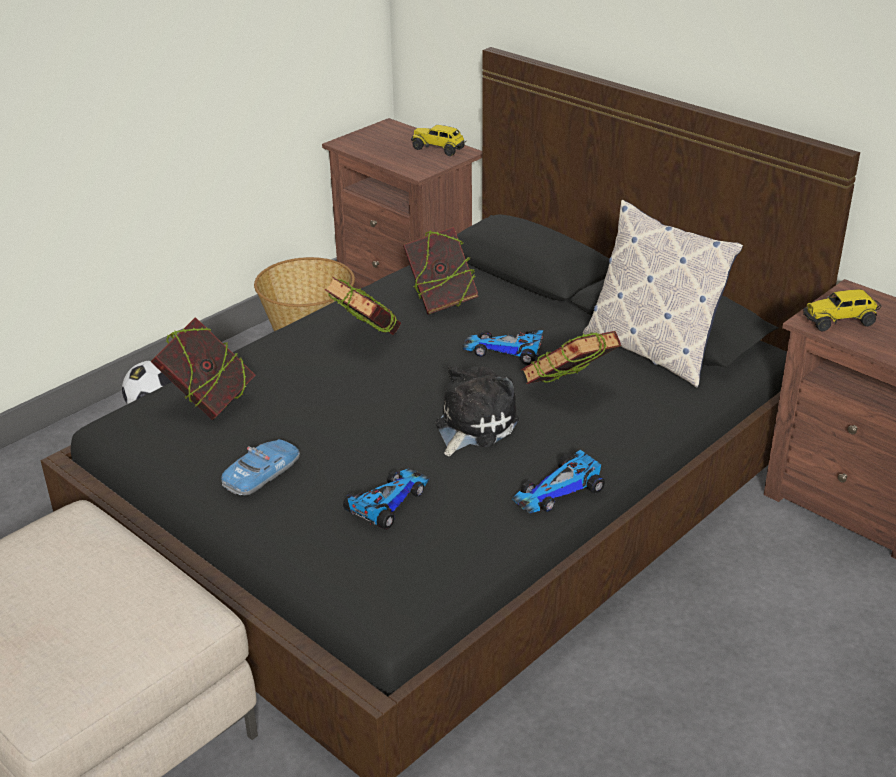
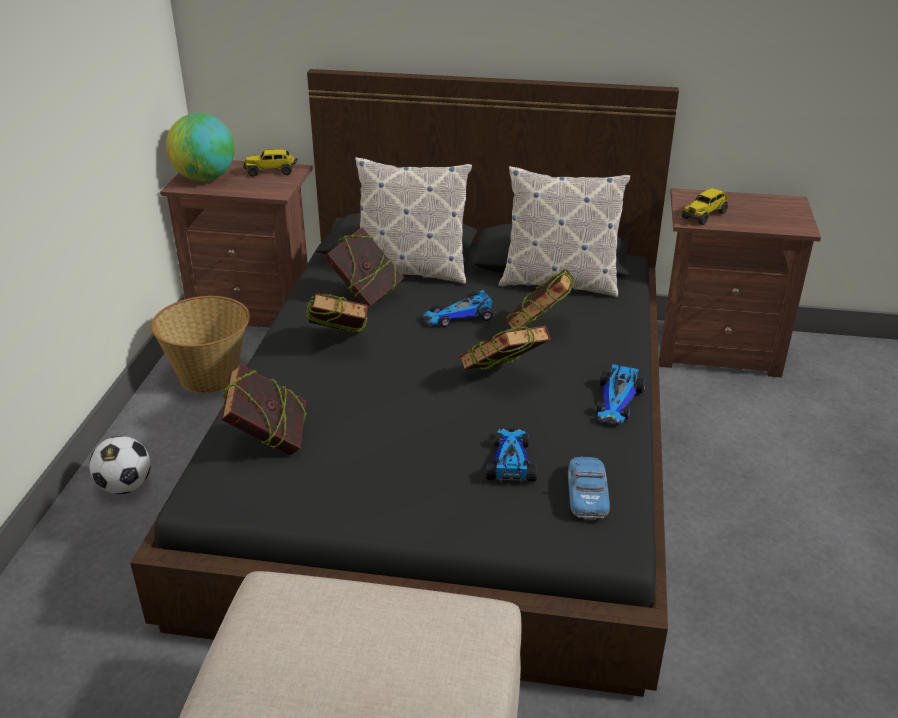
camera: 35 degrees left, 0 degrees up
(262, 474) = (385, 481): toy car -> toy car (587, 494)
(373, 141) = (205, 178): none -> globe
(472, 426) = (503, 379): plush toy -> book
(514, 291) = (411, 270): none -> pillow

